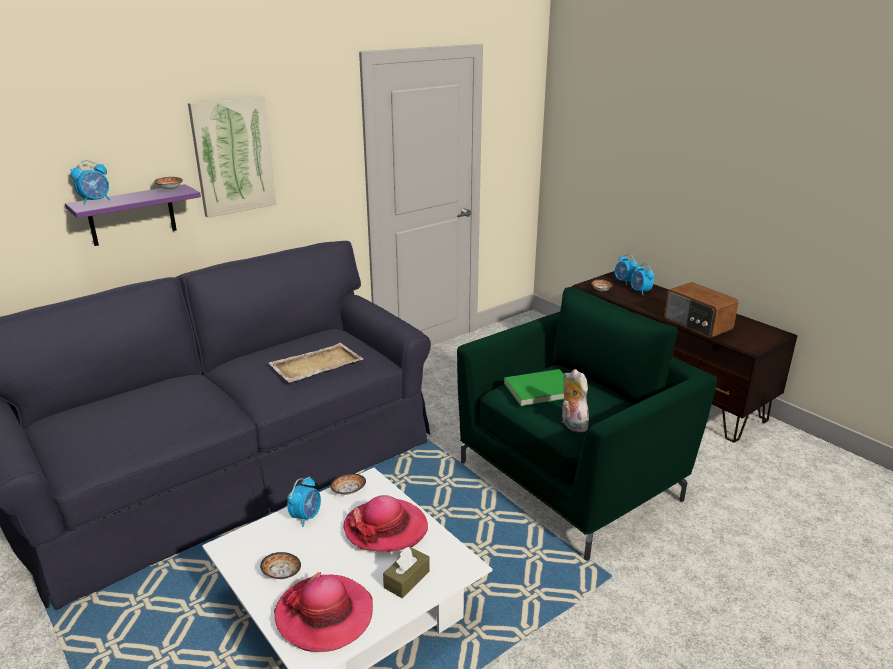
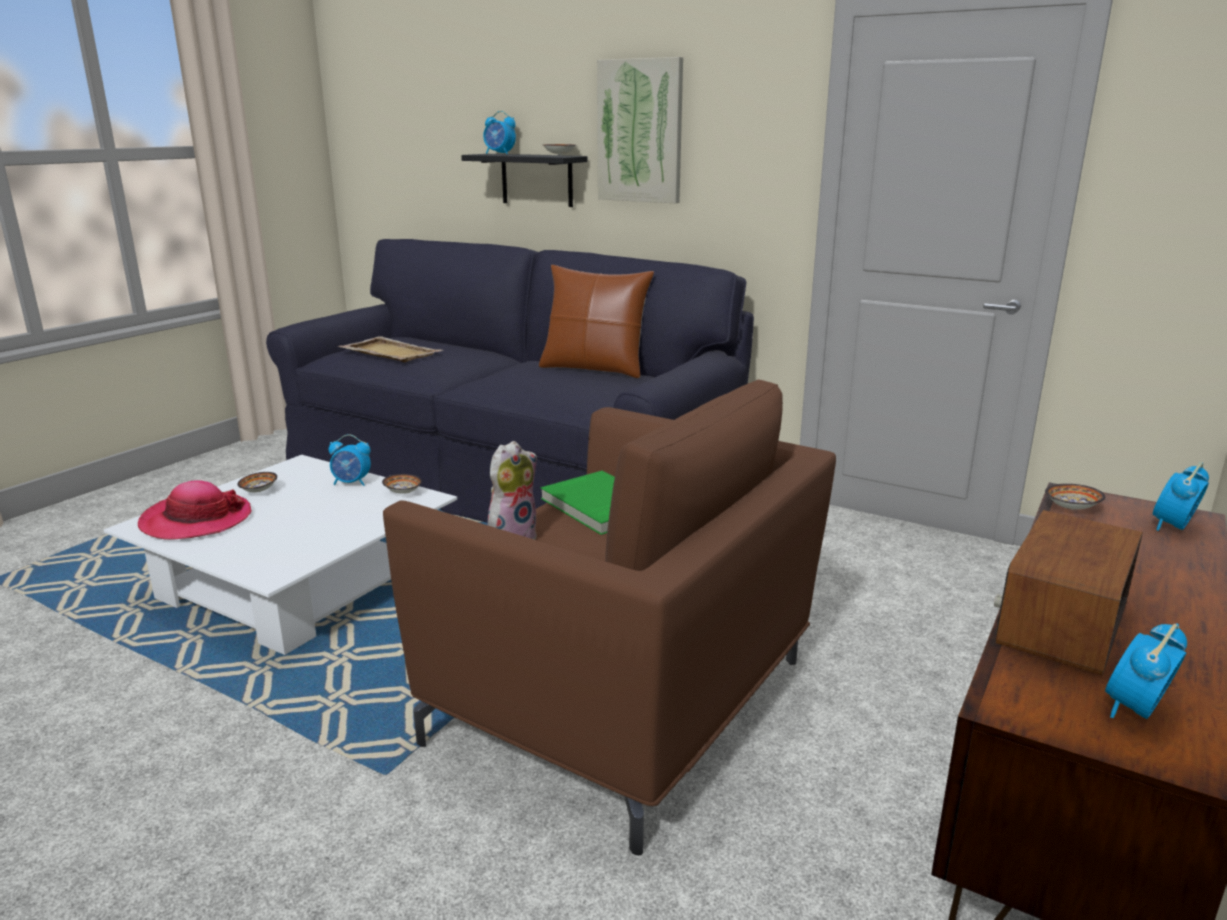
camera: 70 degrees right, 5 degrees down
(132, 215) = (537, 180): purple shelf -> black shelf
(288, 345) = (594, 369): none -> brown pillow
(315, 365) = (551, 383): beige tray -> beige tray (390, 352)
(386, 528) = (338, 522): hat -> none
(407, 579) = (248, 548): brown tissue box -> none
(572, 479) = (624, 704): green armchair -> brown armchair
(640, 292) = (1143, 547): alarm clock -> alarm clock (1135, 710)

